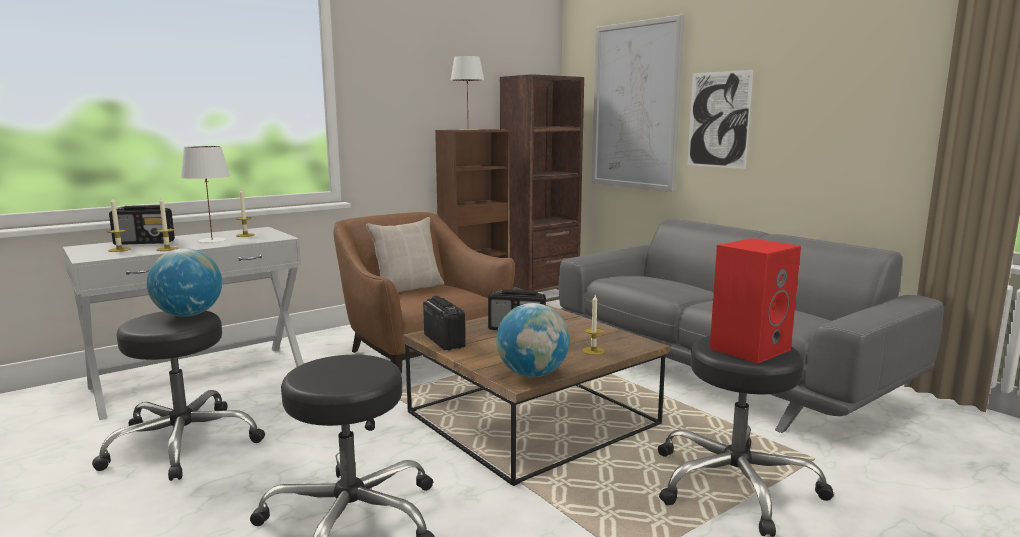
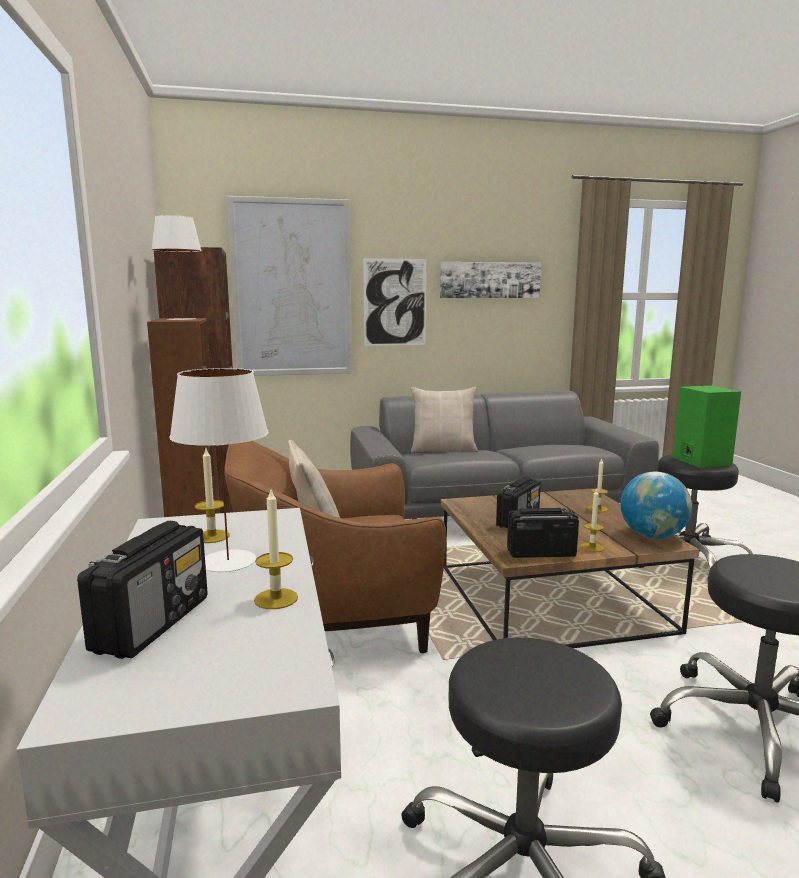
camera: 65 degrees left, 0 degrees up
(119, 250) = (216, 650): candle -> candle (592, 547)
(188, 315) = (508, 658): globe -> none
(667, 279) = (443, 449): none -> beige pillow
(749, 348) = (699, 461): red speaker -> green speaker
(828, 91) = (490, 280): none -> picture

